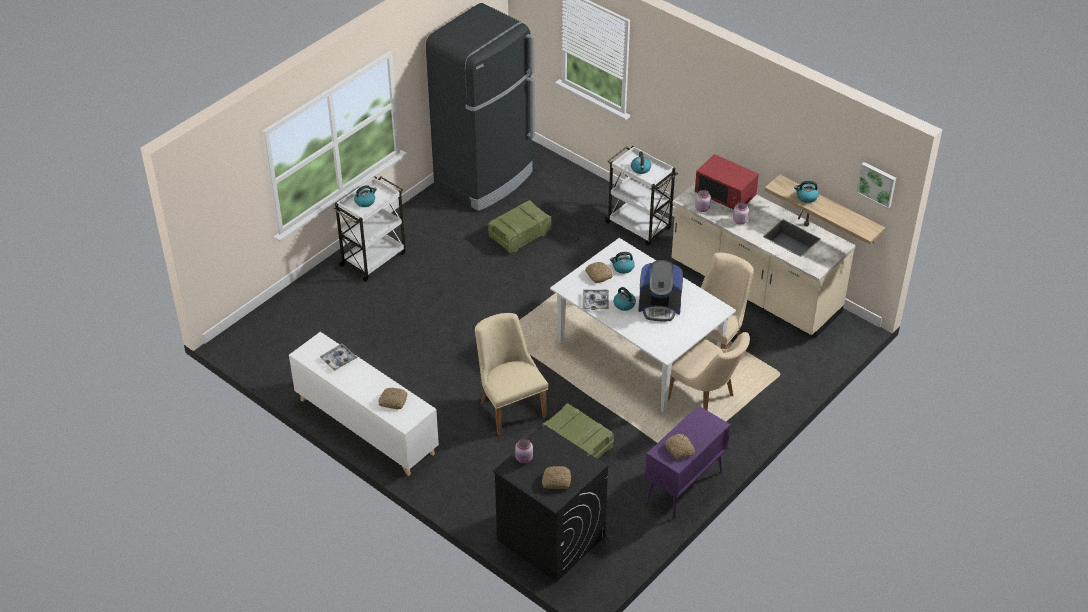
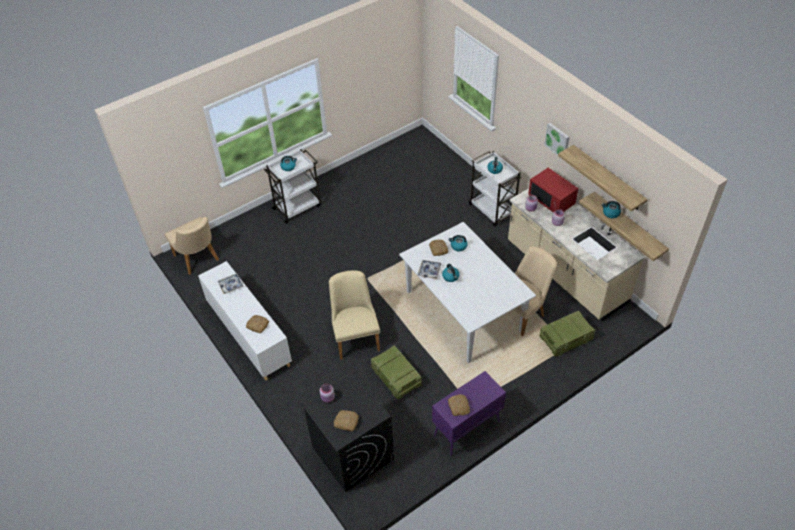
camera: 15 degrees right, 5 degrees up
(485, 179) = (393, 159): black fridge -> none
(520, 235) = (405, 204): crate -> crate (566, 338)
(659, 307) = (477, 283): coffee machine -> none
(705, 400) = (503, 358): beige chair -> beige chair (199, 260)
(796, 154) = (607, 178): none -> shelf
(877, 184) = (667, 214): picture -> picture (557, 140)

